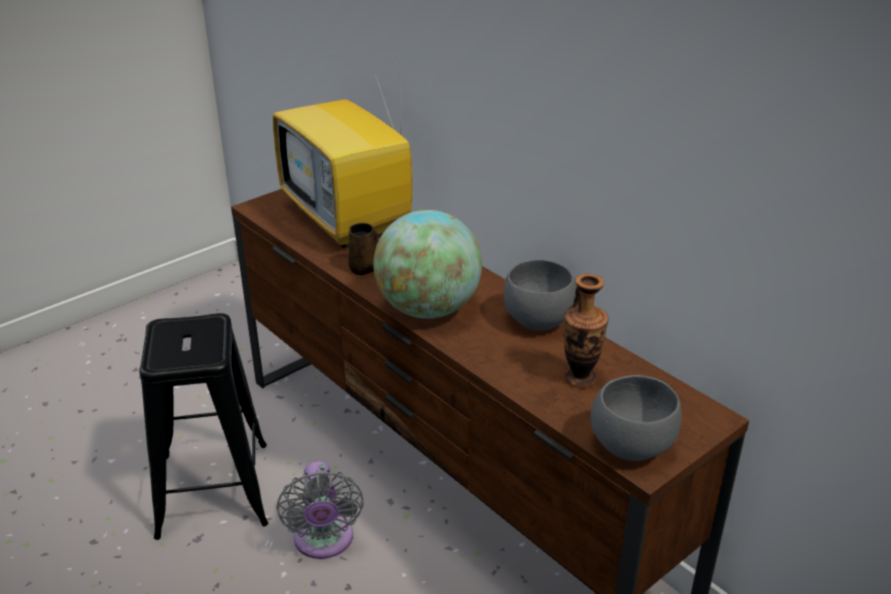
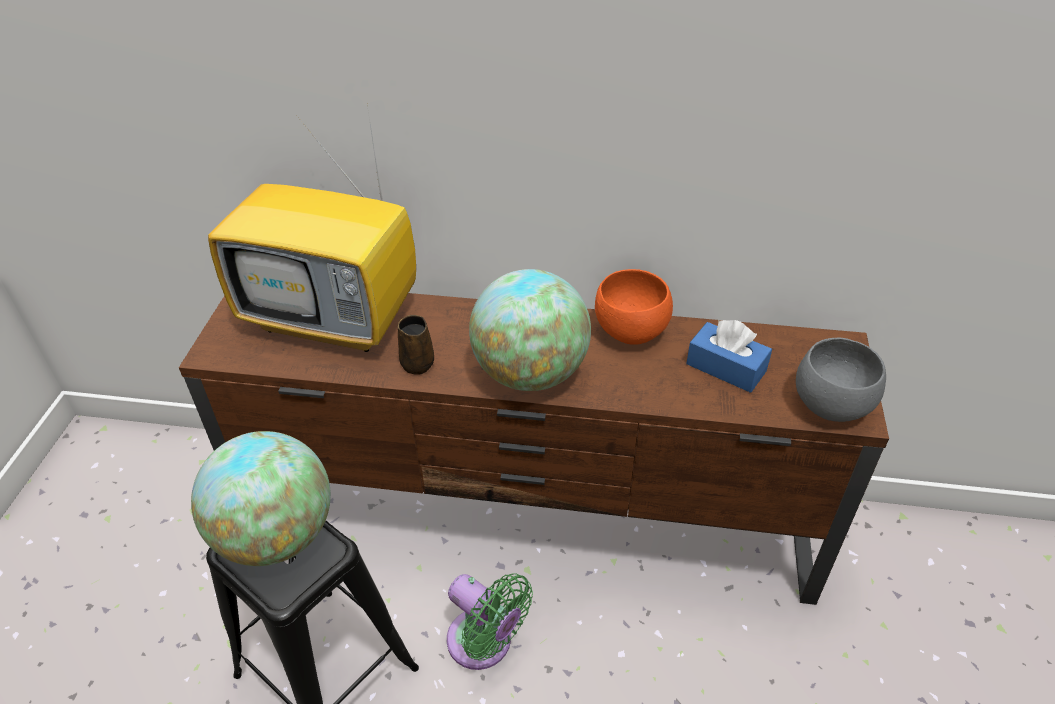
camera: 40 degrees left, 10 degrees up
(193, 332) = (276, 536): none -> globe
(324, 541) = (484, 644): grey fan -> green fan
(536, 321) = (630, 333): grey bowl -> orange bowl
(580, 378) = (726, 367): vase -> blue tissue box

